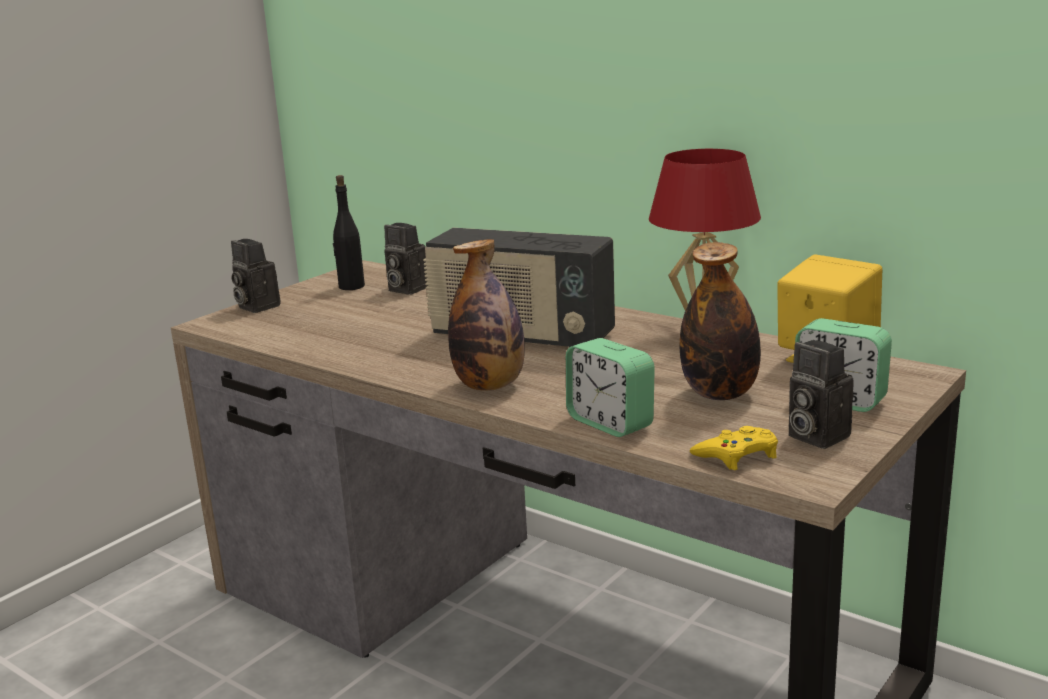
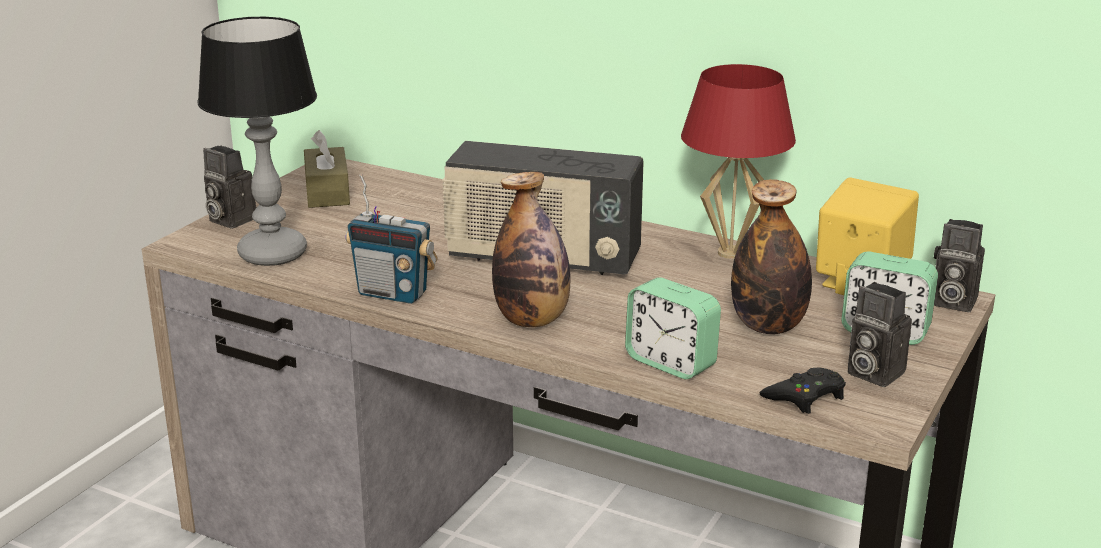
camera: 10 degrees left, 5 degrees up
(278, 332) = (271, 254): none -> table lamp
(351, 286) = (327, 192): black bottle -> brown tissue box
(370, 363) = (393, 293): none -> radio
(405, 289) = (391, 195): camera -> camera (950, 302)
(737, 455) = (805, 396): yellow game controller -> black game controller

